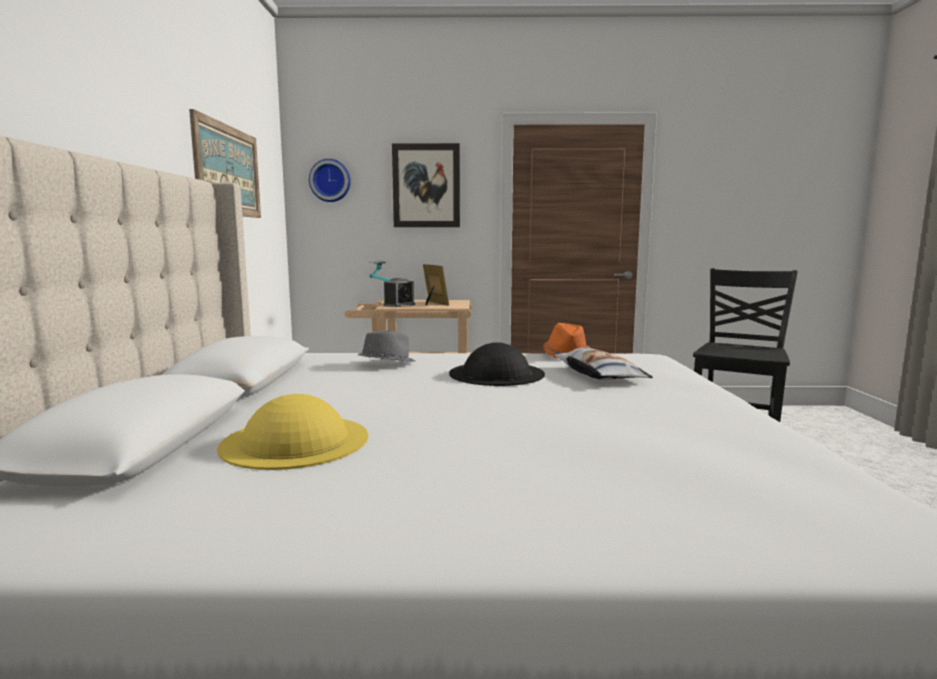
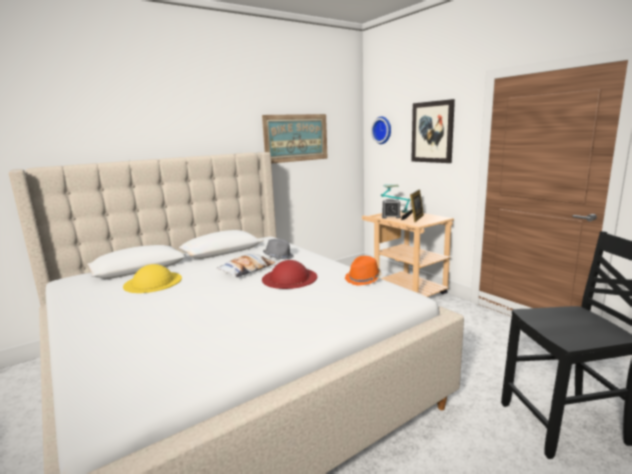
camera: 55 degrees right, 5 degrees up
(496, 373) = (289, 278): black hat -> red hat
(599, 374) = (323, 297): pillow -> pillow (247, 269)

